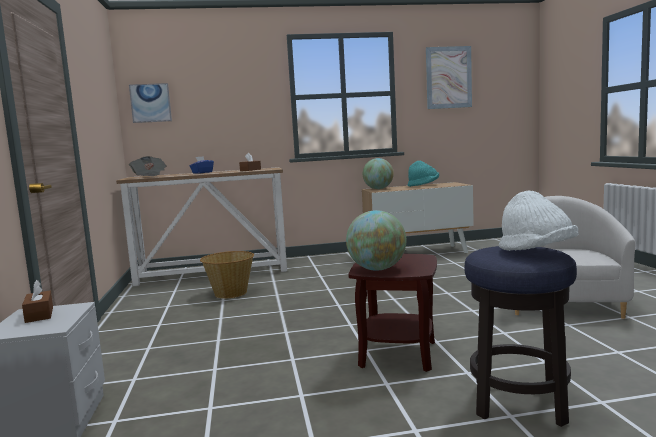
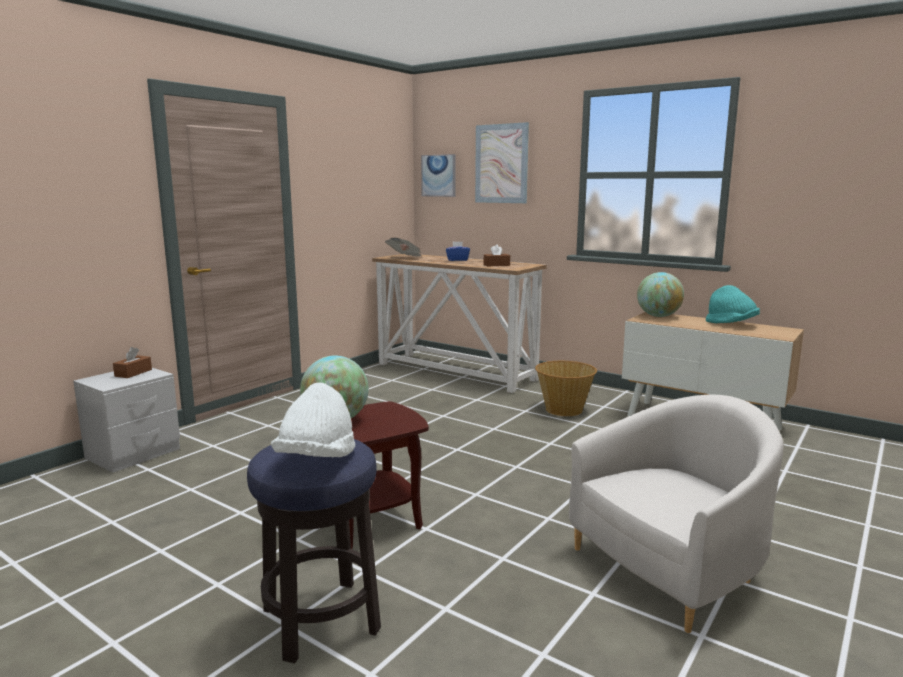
camera: 45 degrees right, 5 degrees up
(230, 293) = (417, 399): basket -> basket (564, 409)
(448, 77) = (835, 151): picture -> picture (501, 164)

